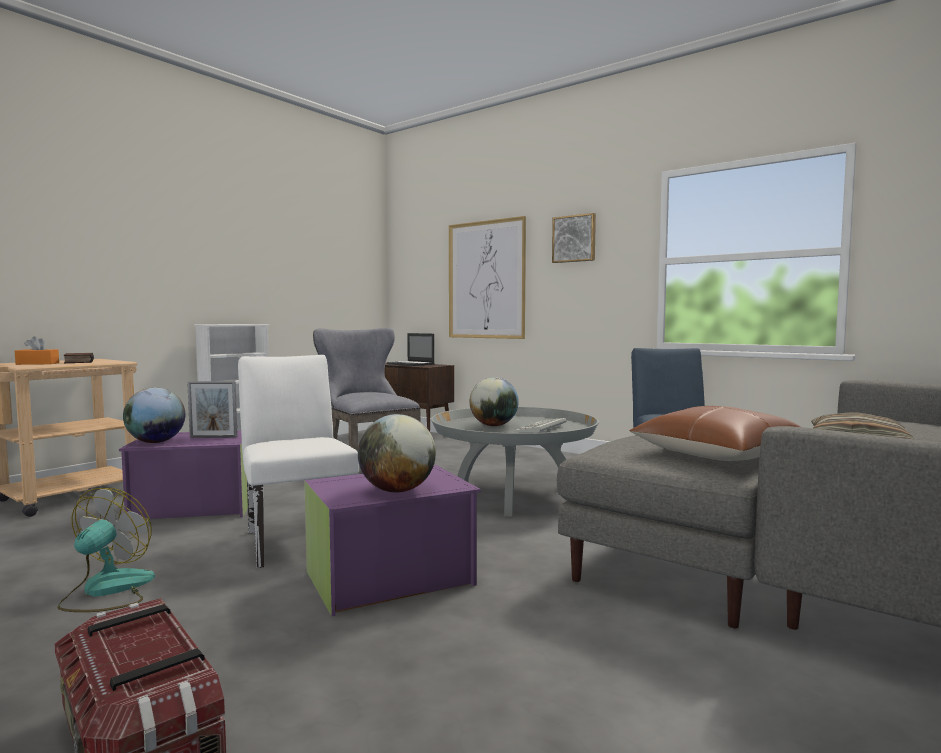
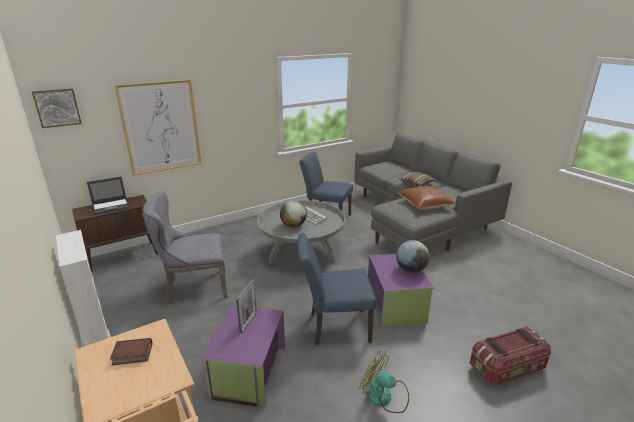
camera: 70 degrees left, 20 degrees up
(37, 363) = (136, 380): orange tissue box -> none
(155, 442) = (249, 349): globe -> none
(297, 538) = (334, 327): white chair -> blue chair
(574, 239) = (229, 95): picture -> picture (57, 107)

